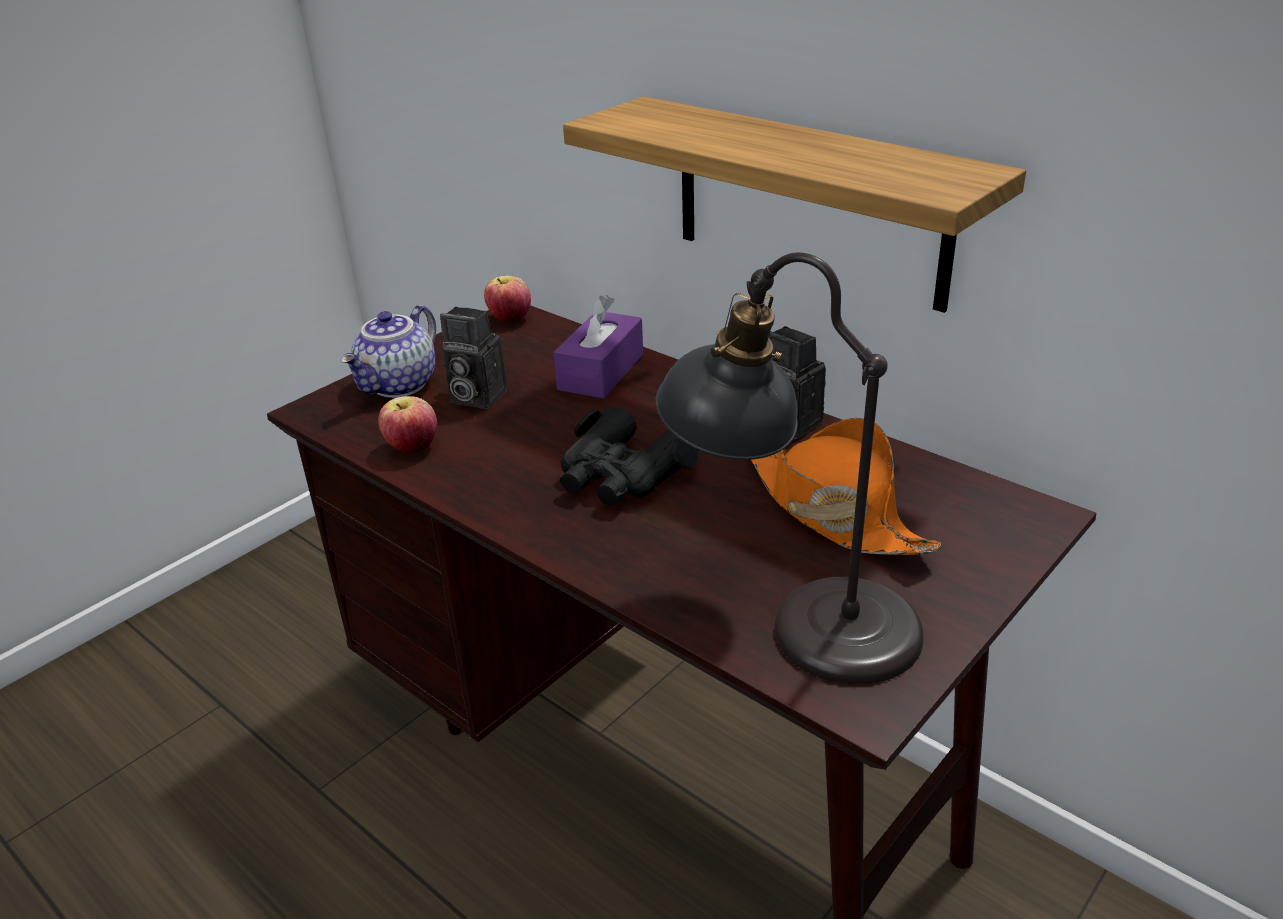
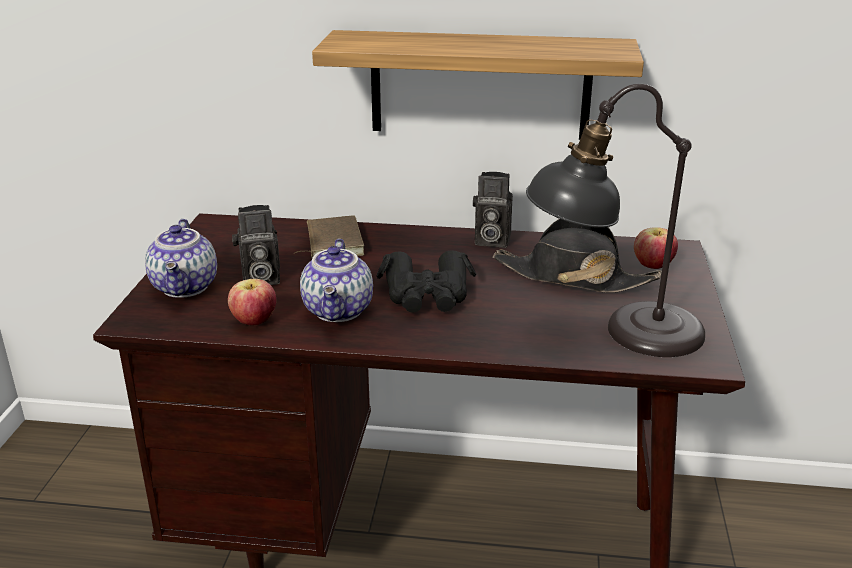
camera: 35 degrees left, 5 degrees down
(507, 464) = (339, 311): none -> teapot
(510, 319) = (216, 226): apple -> apple (653, 266)
(601, 372) = (332, 242): purple tissue box -> brown book
(832, 509) = (573, 277): orange hat -> black hat

